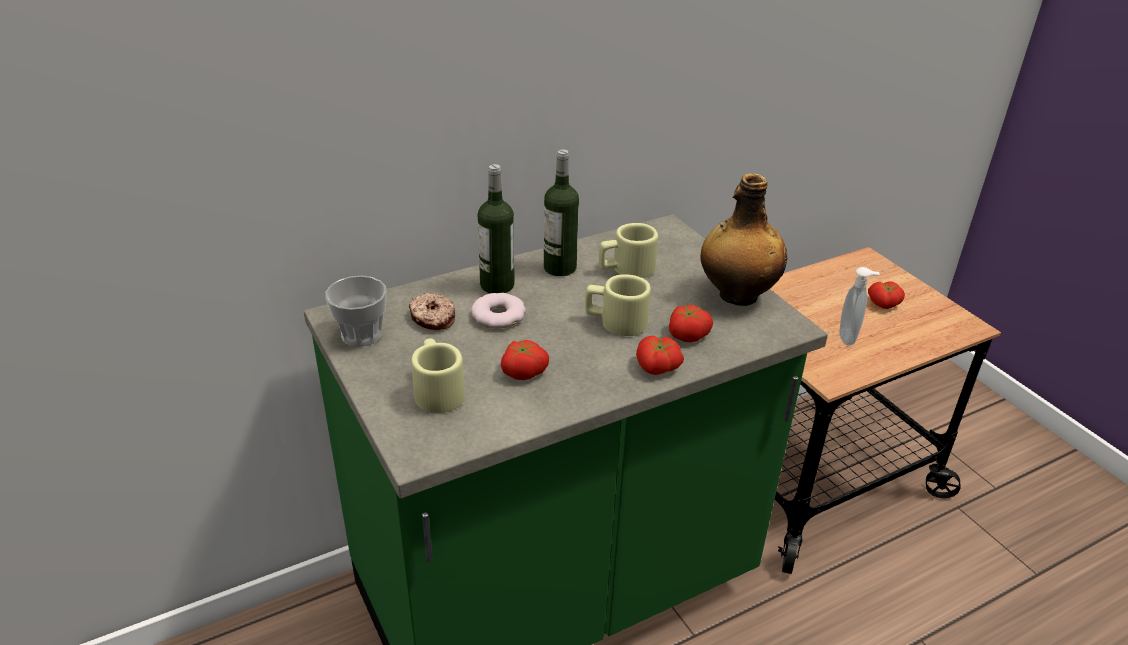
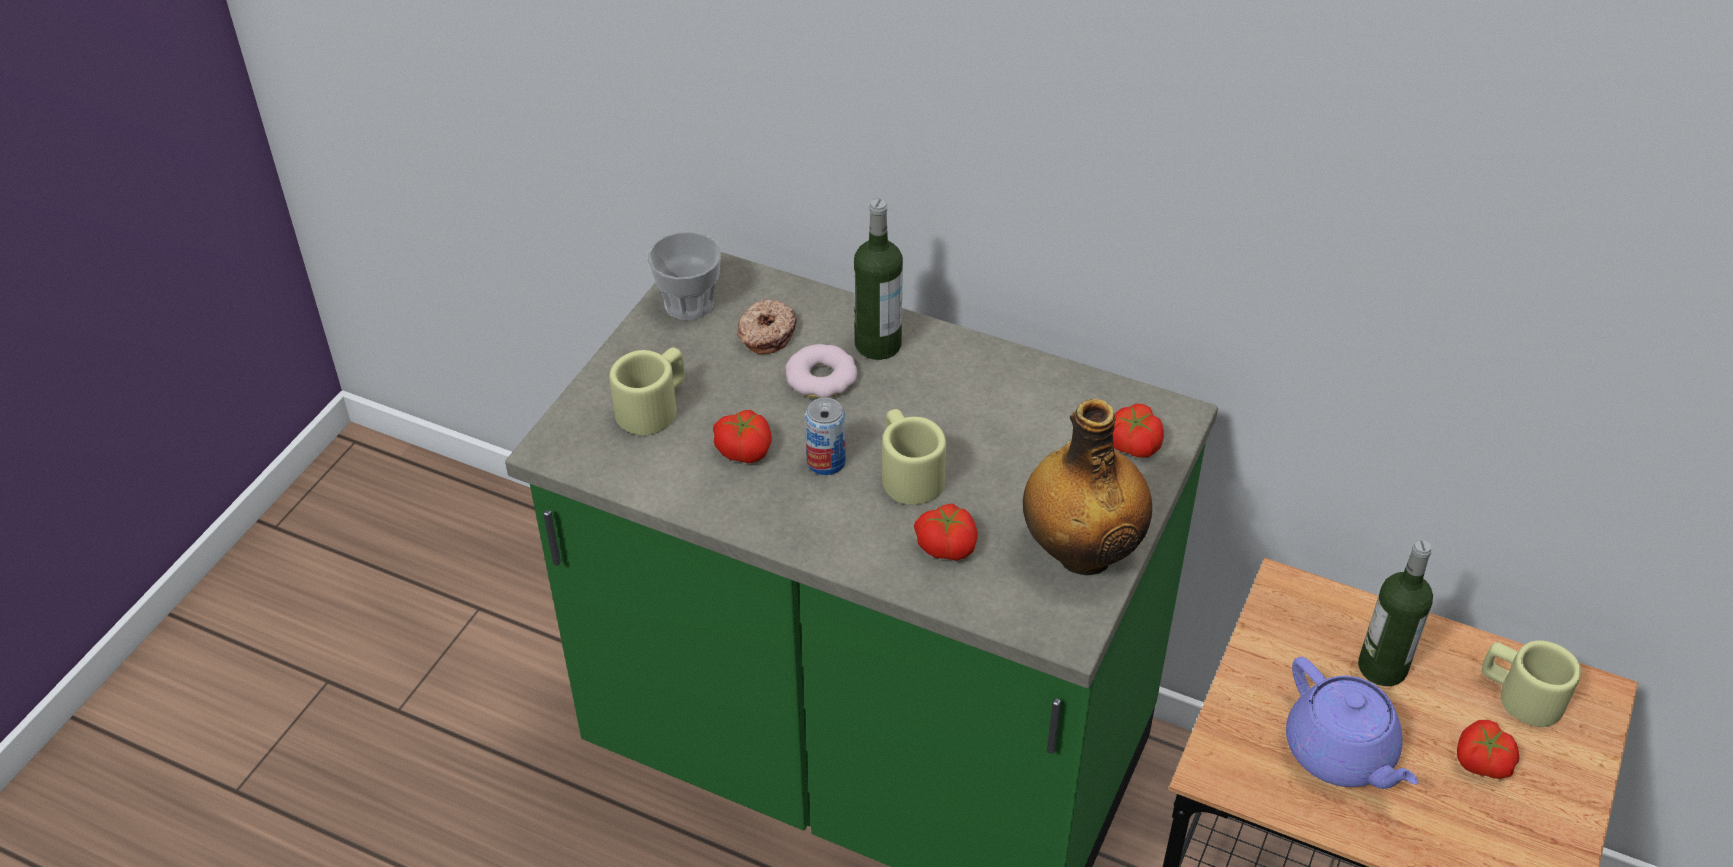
camera: 55 degrees right, 10 degrees up
(560, 268) = (968, 373): bottle -> bottle (1382, 667)
(572, 346) = (826, 462): none -> can
(626, 269) = (1028, 428): beige mug -> beige mug (1519, 695)
(657, 368) = (854, 549): tomato -> tomato (1132, 445)
(849, 337) = (1341, 753): soap dispenser -> purple teapot

